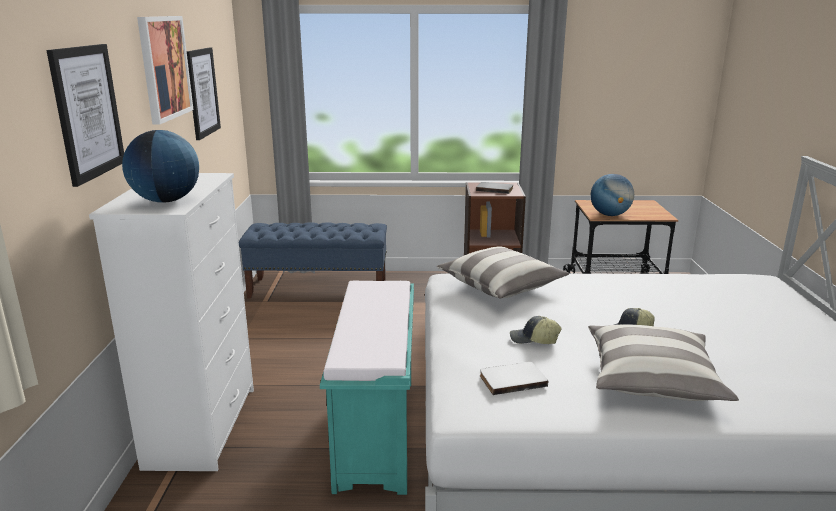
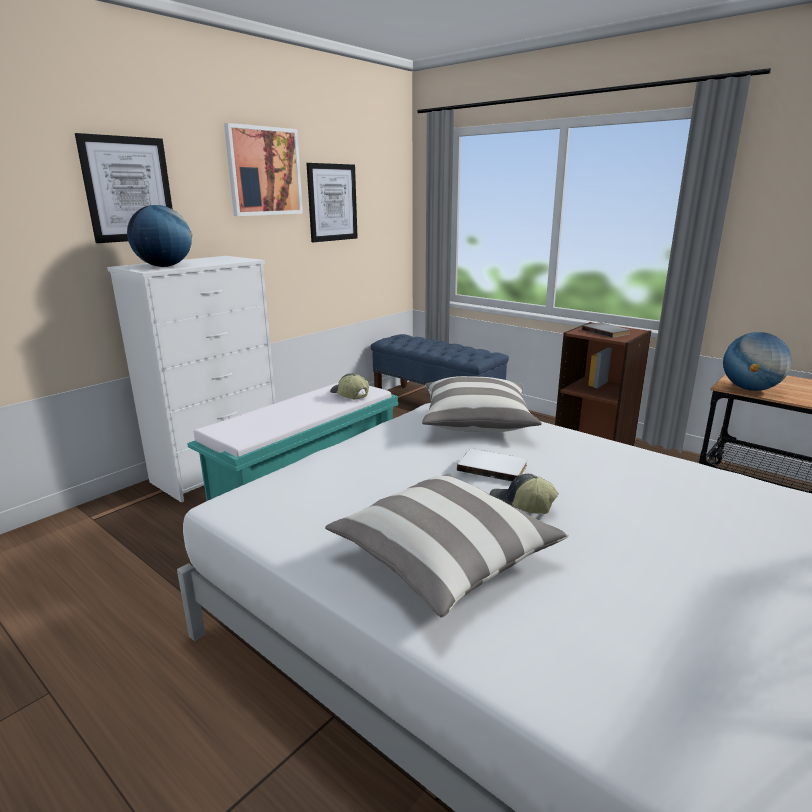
camera: 40 degrees right, 0 degrees up
(511, 379) = (315, 496): white book -> white book (493, 467)
(533, 340) = (407, 474): cap -> cap (349, 395)

